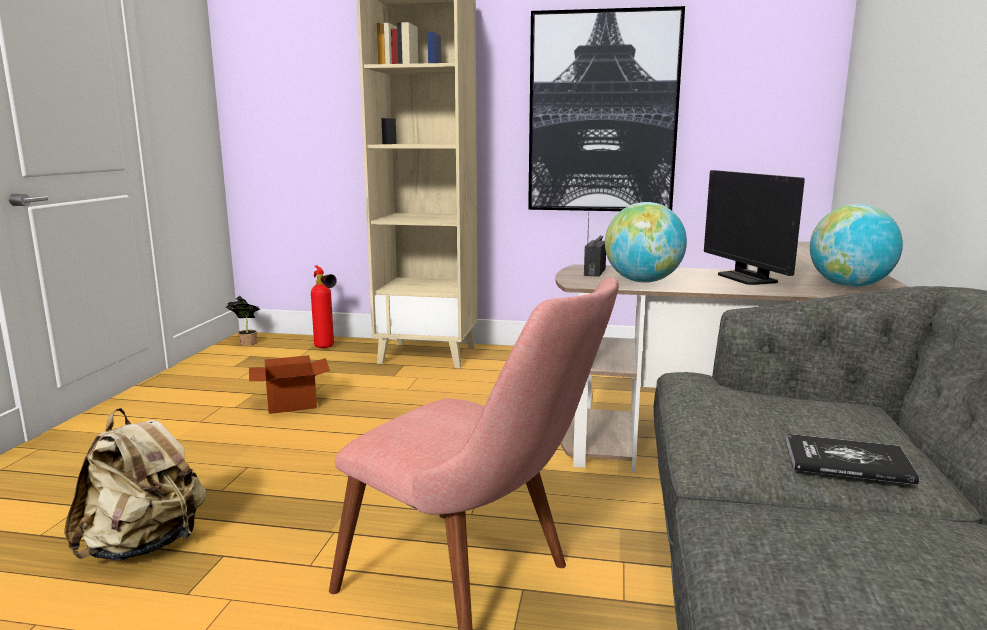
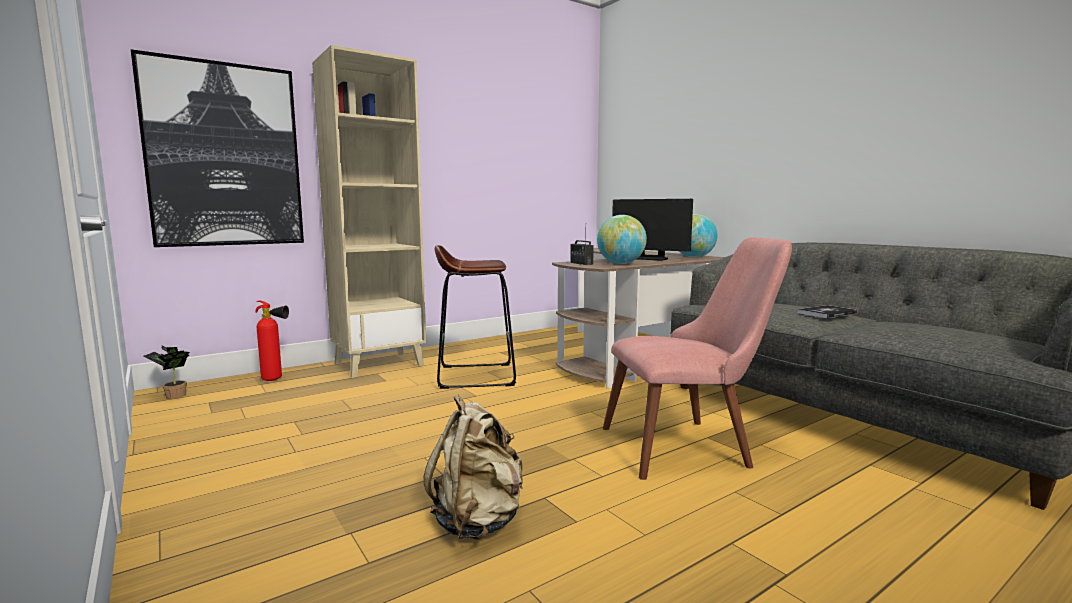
camera: 45 degrees left, 5 degrees down
(292, 402) = (348, 416): cardboard box -> none
(477, 397) = (476, 376): none -> brown stool
(602, 113) = (478, 168): picture -> picture (225, 155)

